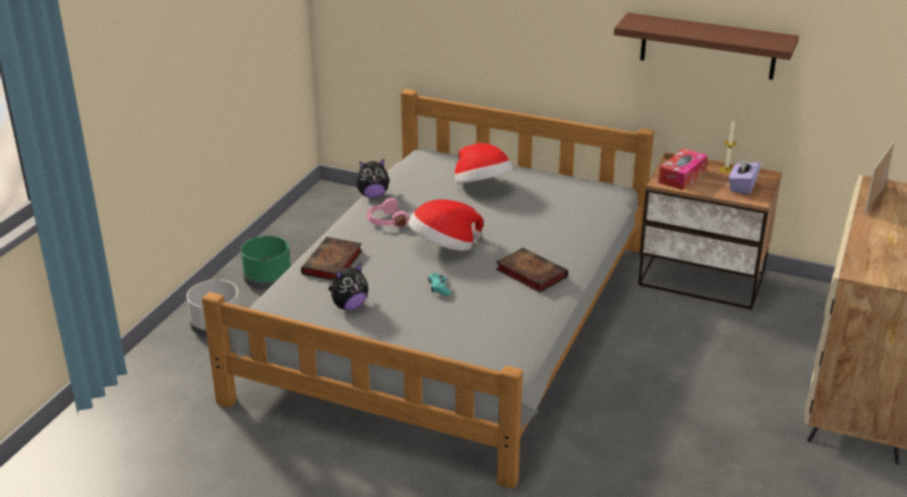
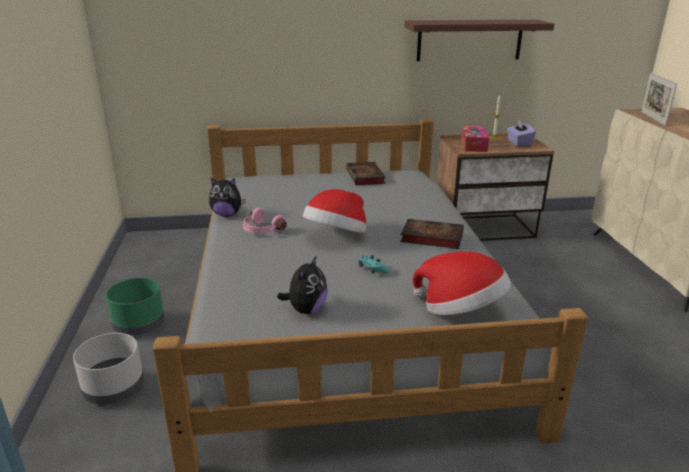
camera: 30 degrees left, 5 degrees down
(332, 264) = (247, 276): book -> book (366, 177)
(373, 195) = (227, 214): plush toy -> plush toy turned 45 degrees clockwise
(482, 187) = (314, 189): hat -> hat (460, 310)

